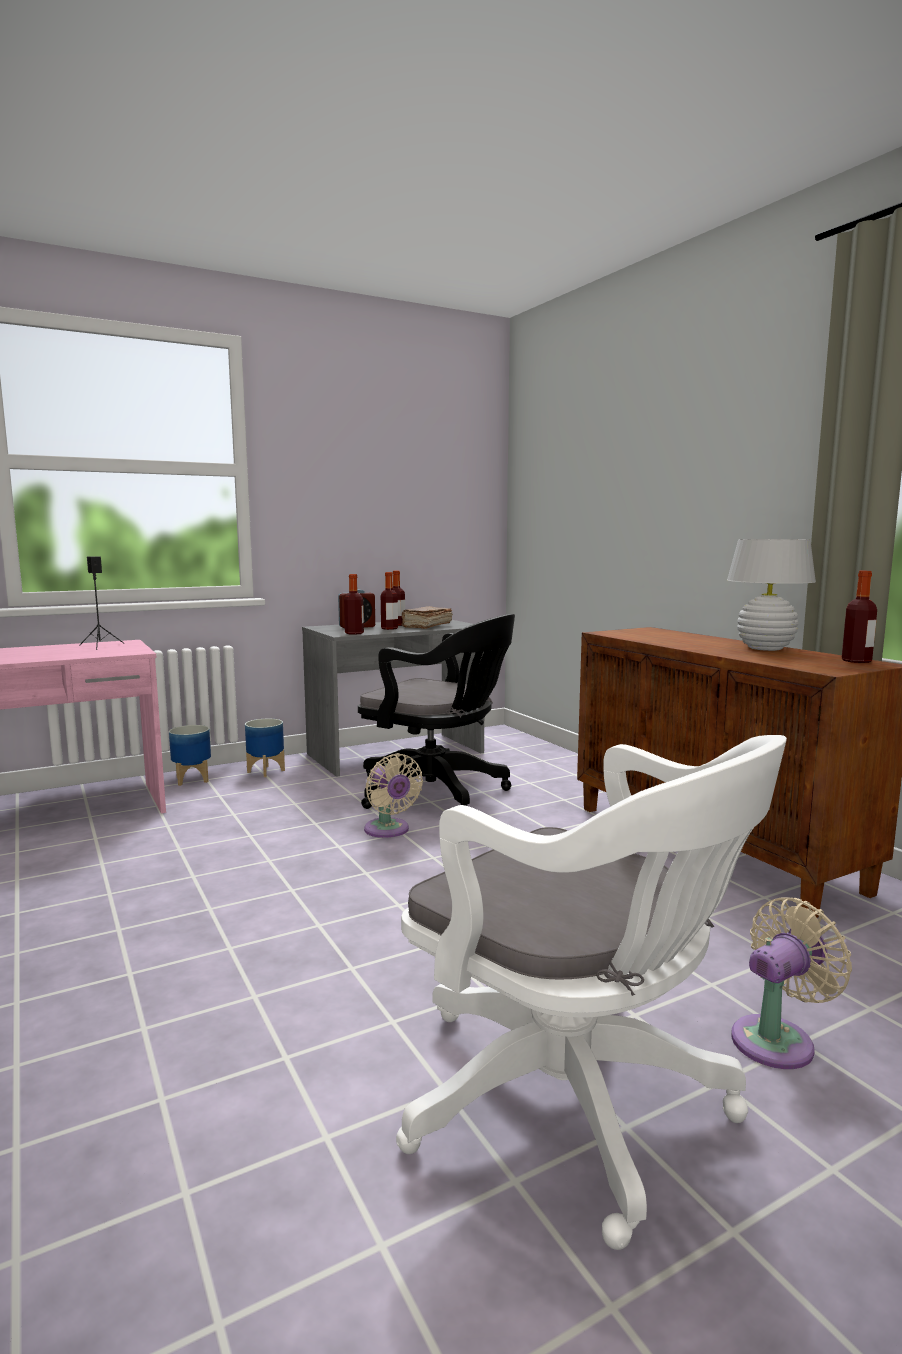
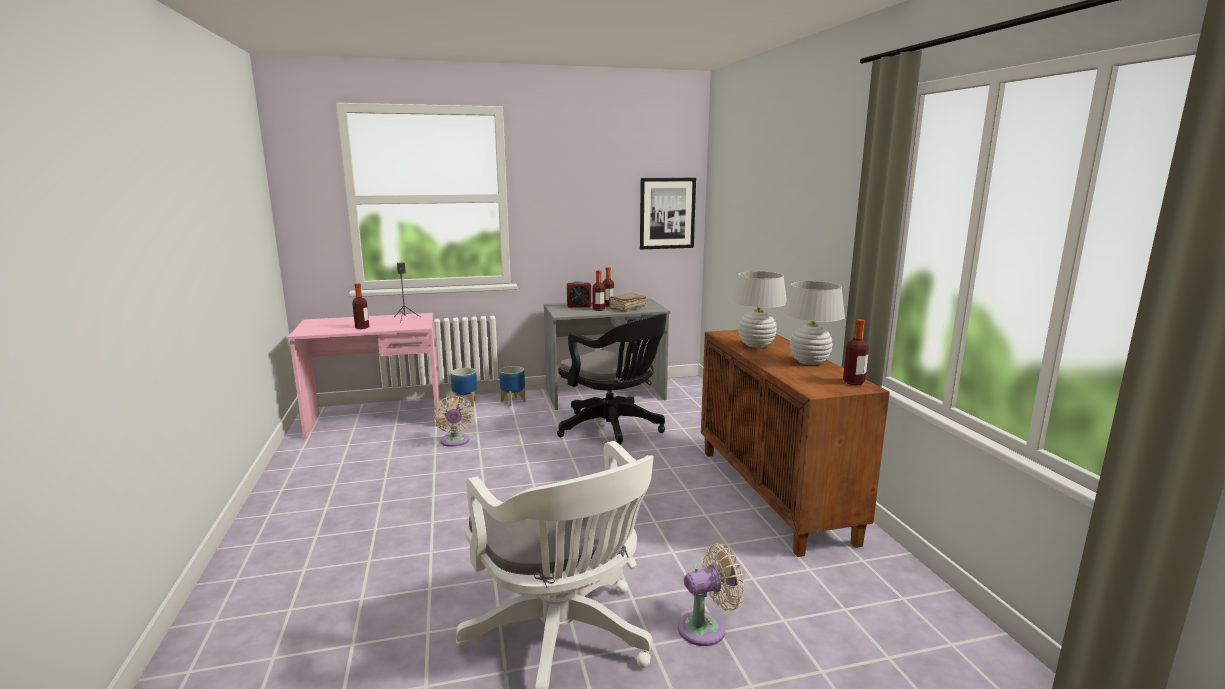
camera: 15 degrees right, 5 degrees up
(354, 633) = (570, 314): bottle -> bottle (362, 327)
(388, 830) = (564, 455): beige fan -> beige fan (455, 442)
(462, 502) = (667, 213): none -> picture
(670, 639) = (756, 345): none -> white table lamp

